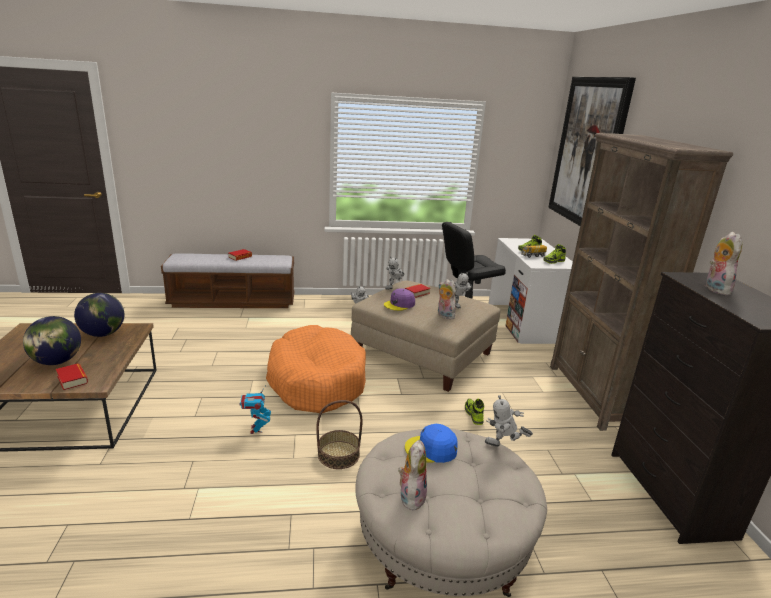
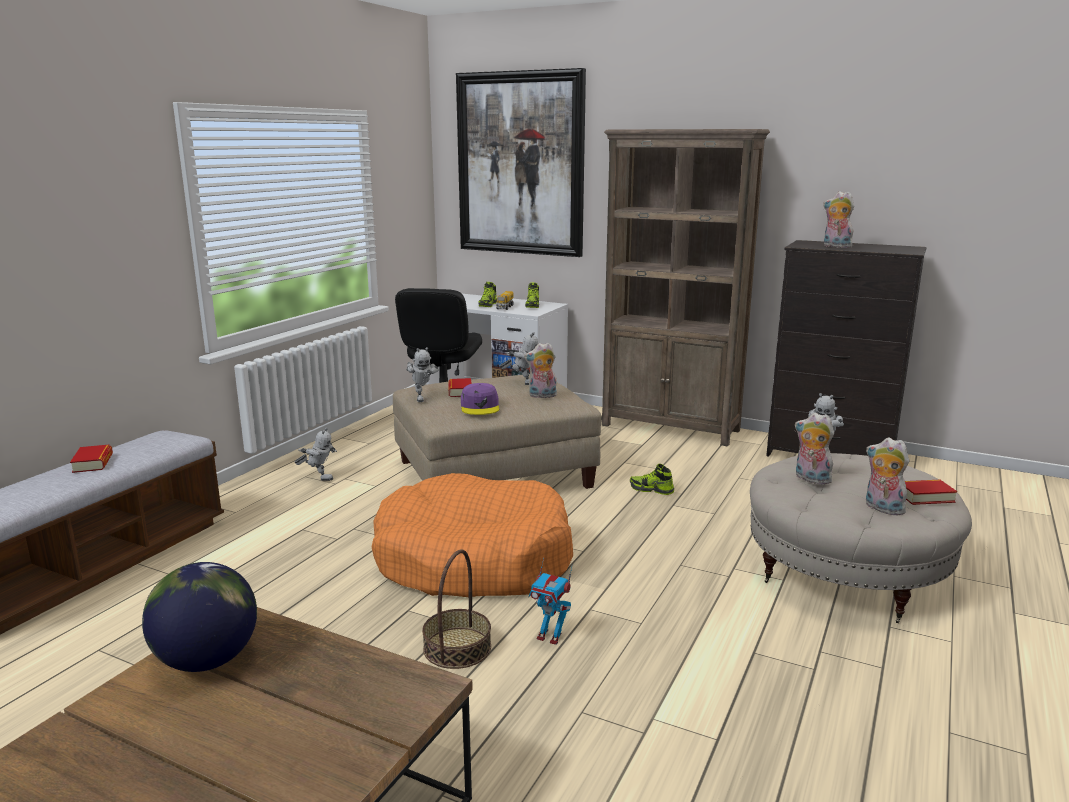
camera: 55 degrees left, 5 degrees down
(57, 361) = (271, 731): globe -> none
(72, 379) = (380, 715): book -> book (925, 497)
(338, 454) = (660, 589): basket -> basket (457, 648)
(431, 449) = (810, 479): blue cap -> plush toy

